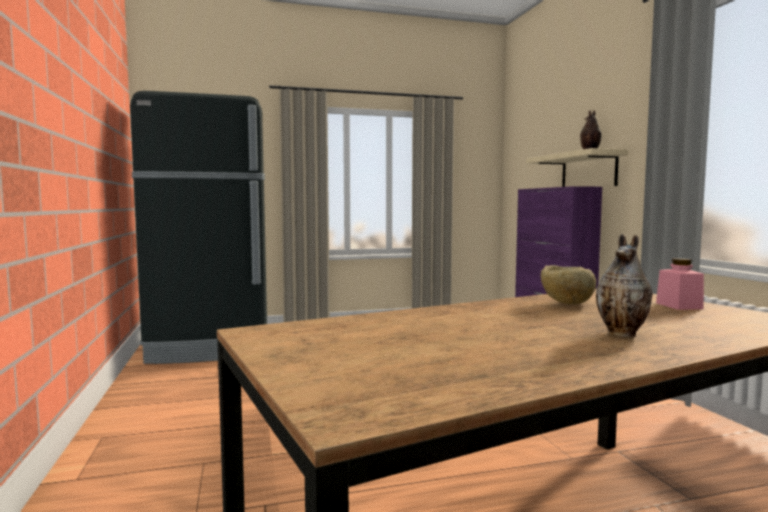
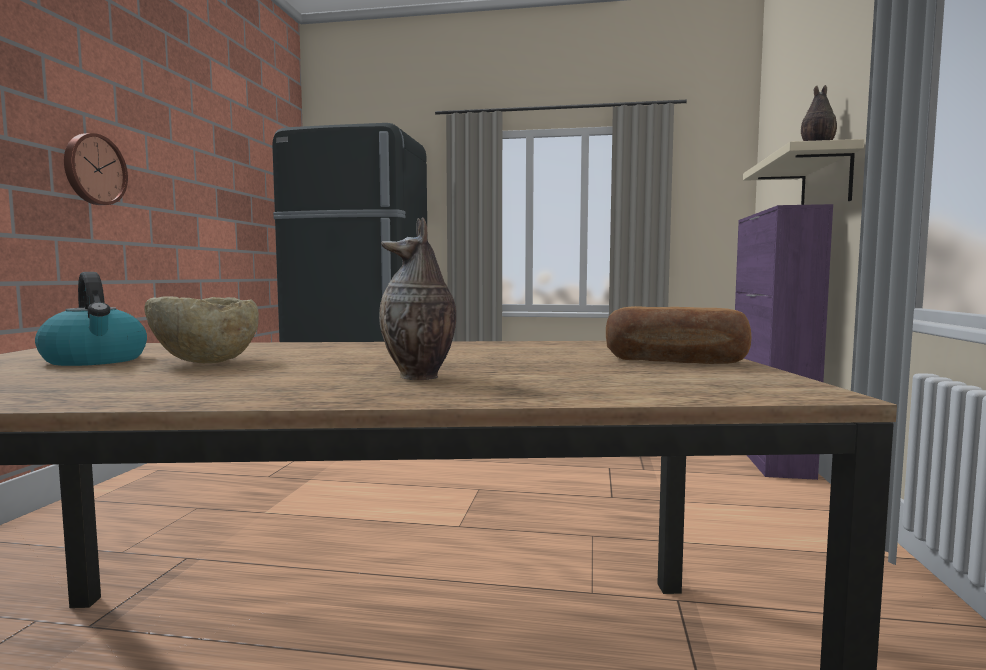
camera: 25 degrees right, 0 degrees up
(42, 139) = (93, 169): none -> wall clock
(360, 345) = (96, 360): none -> kettle
(566, 304) = (512, 349): beige bowl -> beige bowl (205, 362)
(679, 306) = (675, 361): pink jar -> bread

